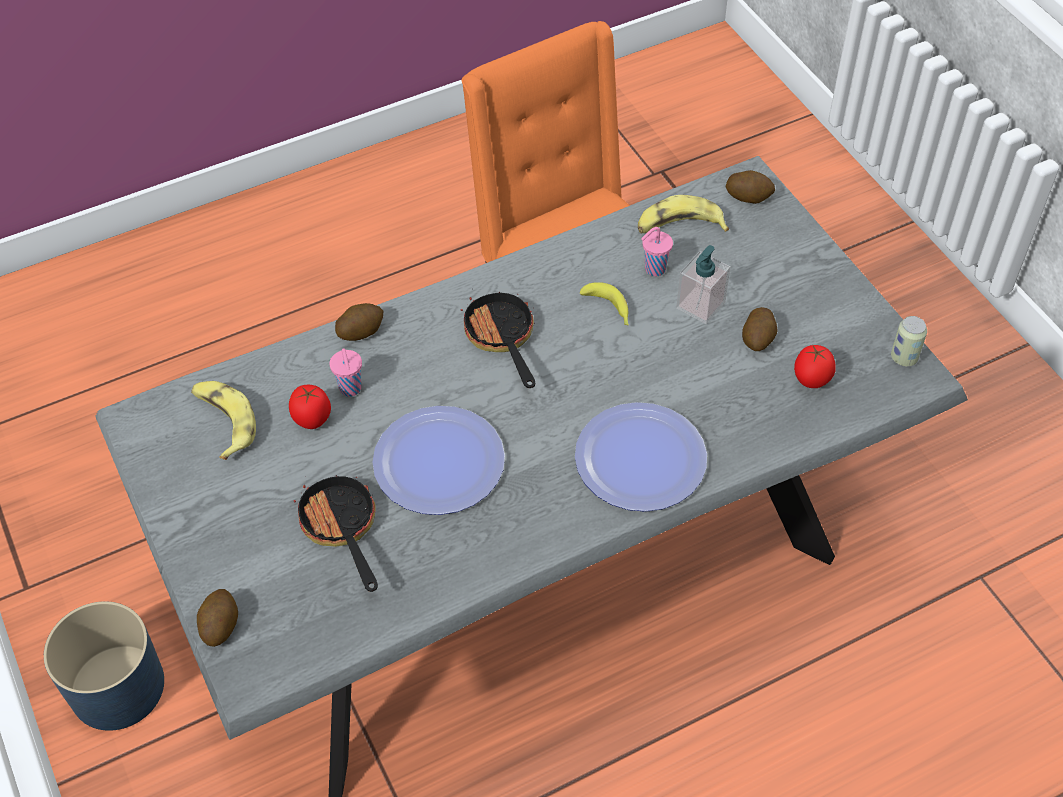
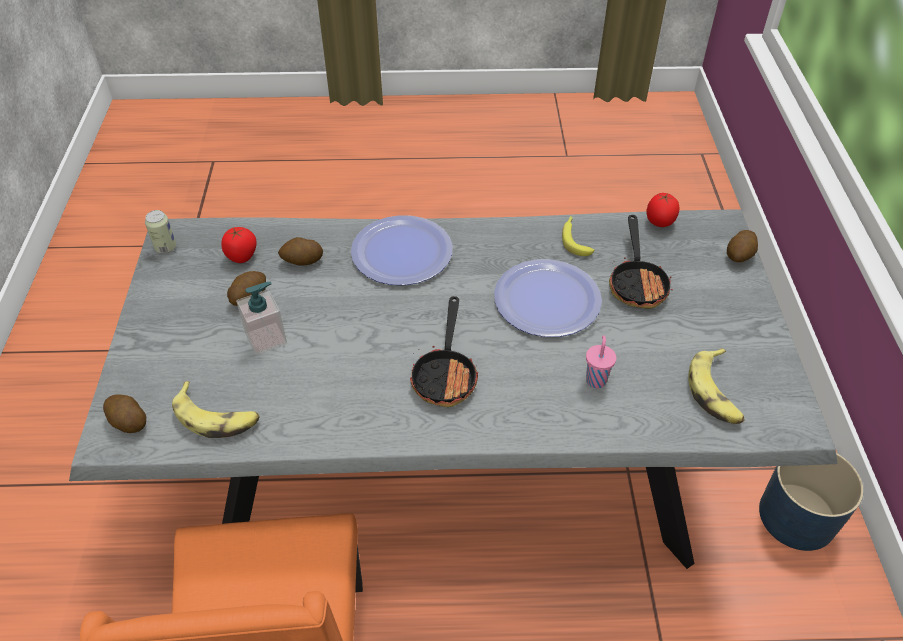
camera: 155 degrees left, 5 degrees down
(312, 418) = (637, 367): tomato -> tomato (659, 223)
(361, 331) = (567, 430): potato -> potato (302, 261)
(609, 309) = (340, 364): banana -> banana (575, 239)
(653, 269) = (275, 384): pink cup -> none

